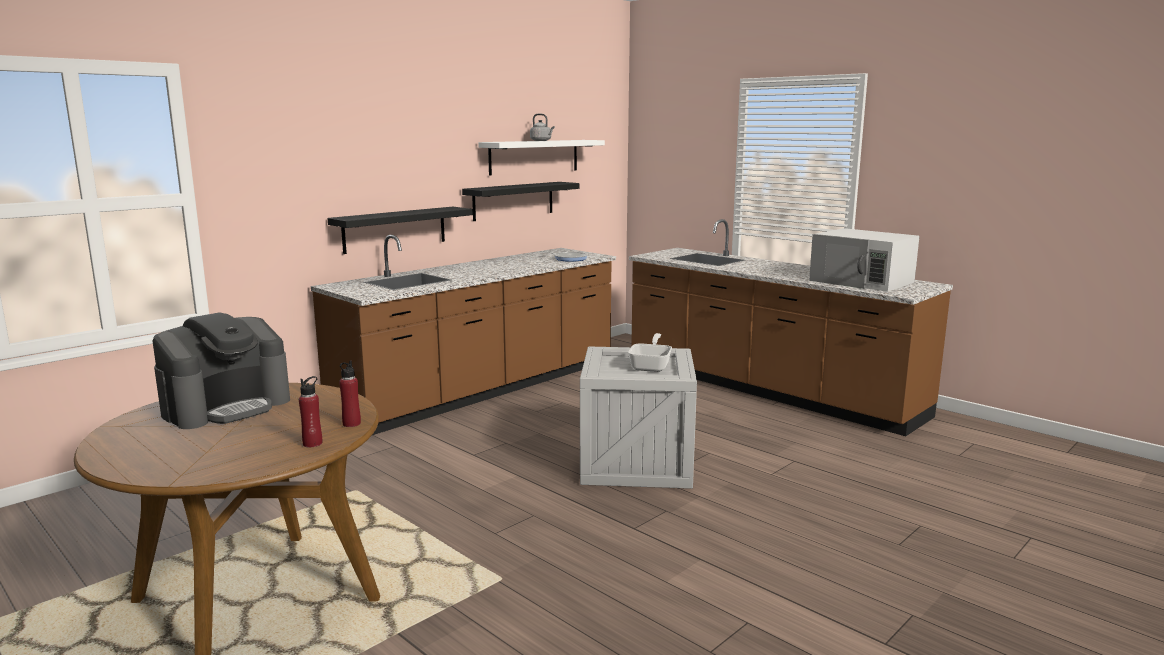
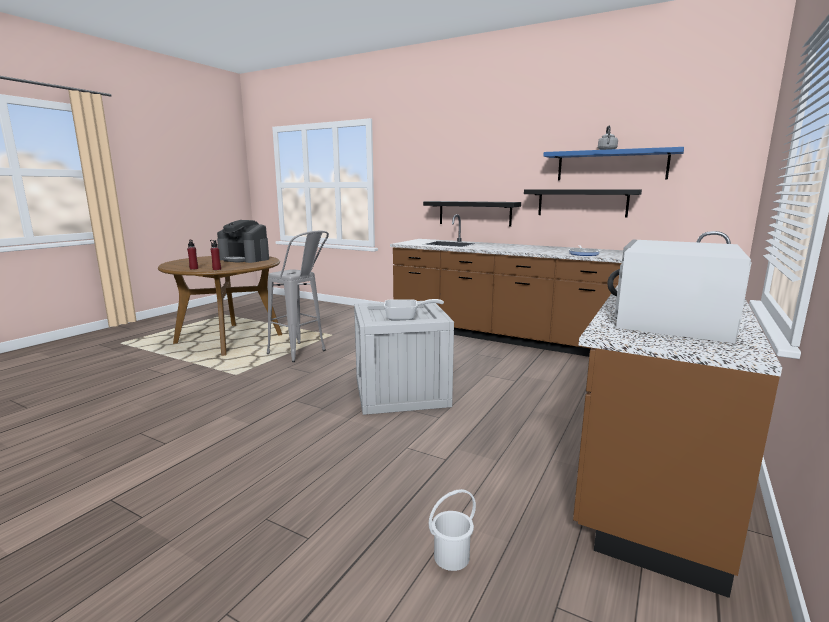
camera: 75 degrees right, 0 degrees up
(439, 519) = (302, 354): none -> grey stool
(534, 156) = (611, 165): white shelf -> blue shelf
(925, 476) = (452, 557): none -> white bucket

